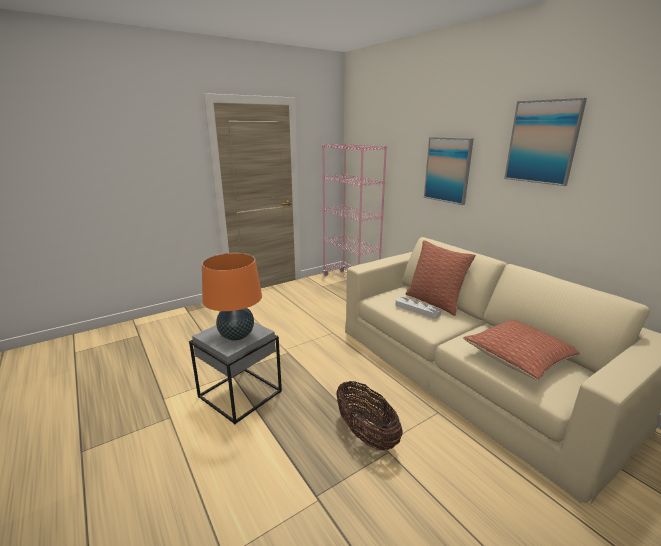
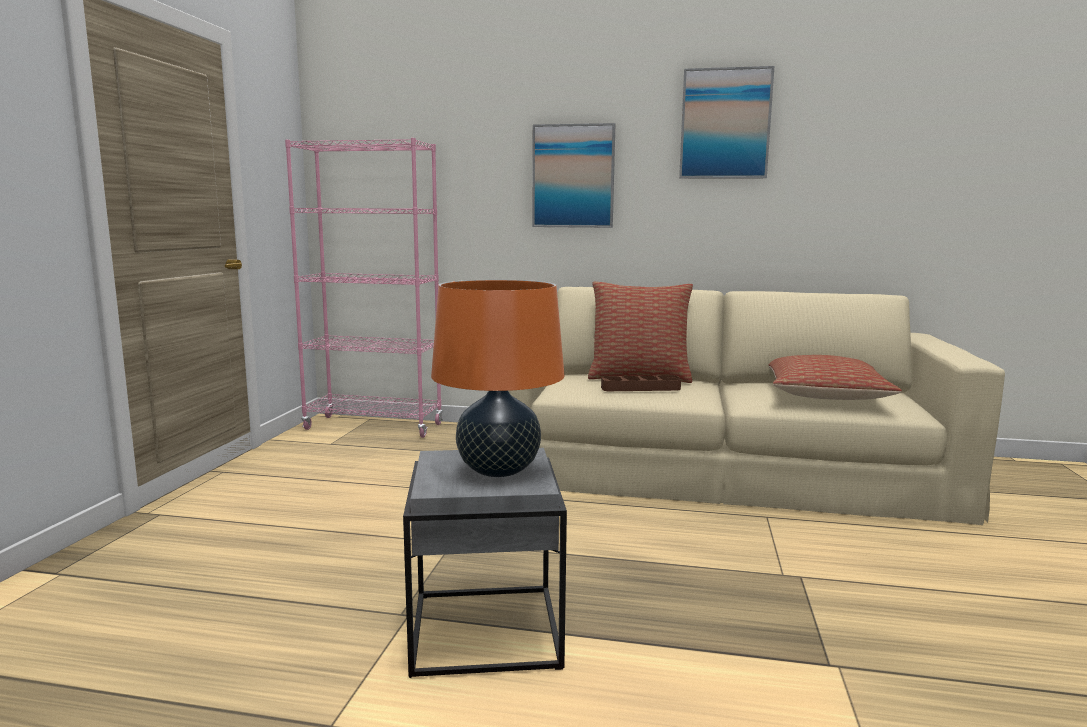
camera: 45 degrees left, 10 degrees down
(366, 434) = (747, 574): basket -> none
(417, 310) = (640, 388): grey tray -> brown tray

